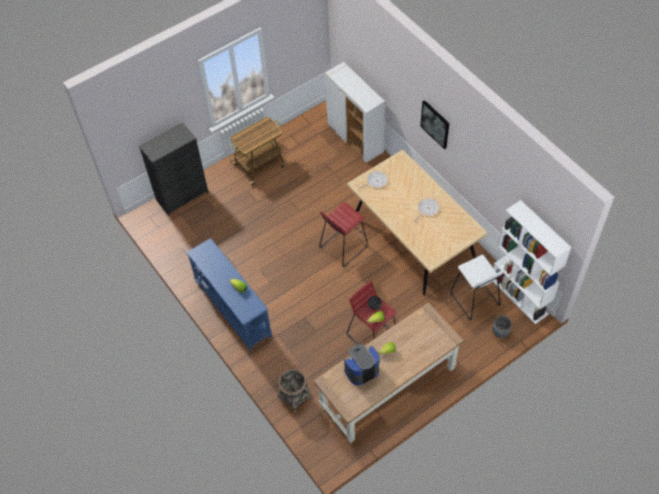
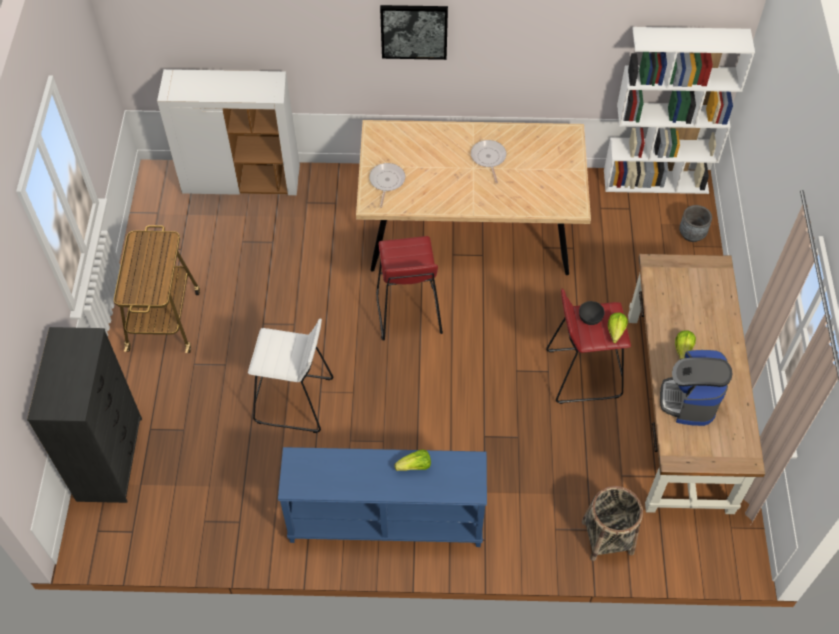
camera: 55 degrees left, 0 degrees up
(474, 299) = (622, 227): white stool -> white stool (294, 401)

